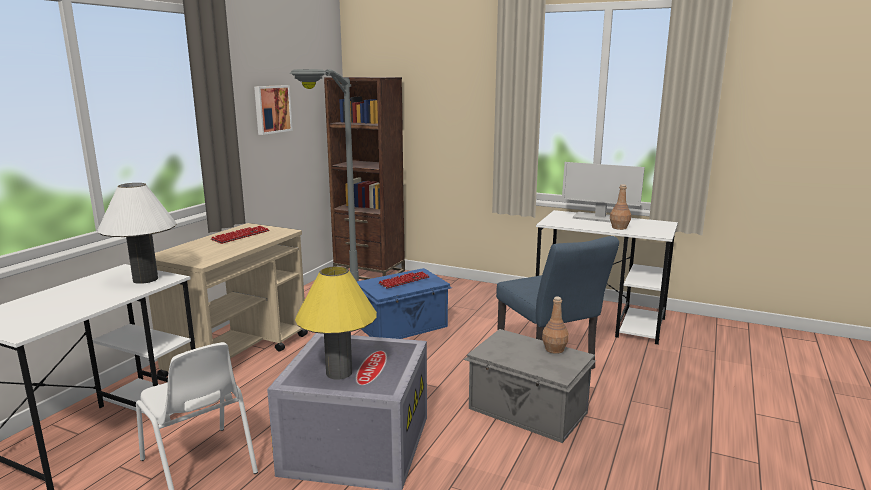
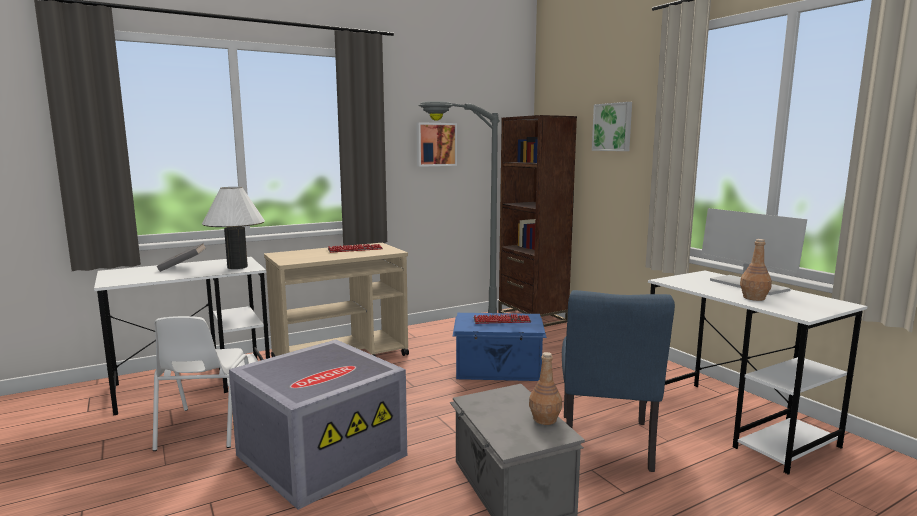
camera: 35 degrees right, 5 degrees down
(72, 294) = (183, 267): none -> grey book
(339, 373) = (293, 373): yellow table lamp -> none
(444, 89) = (613, 127): none -> picture

